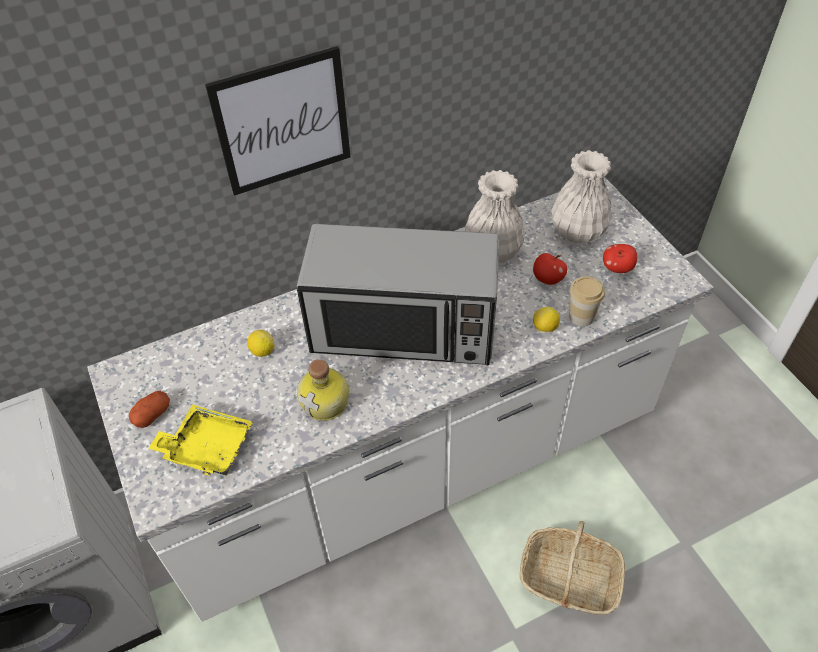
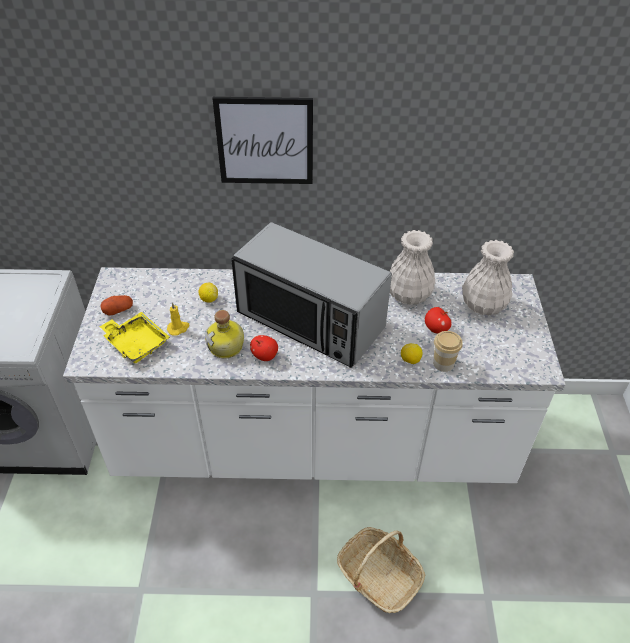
camera: 25 degrees right, 5 degrees down
(249, 405) = (178, 328): none -> yellow candle
(617, 268) = (496, 341): apple -> apple (265, 356)

